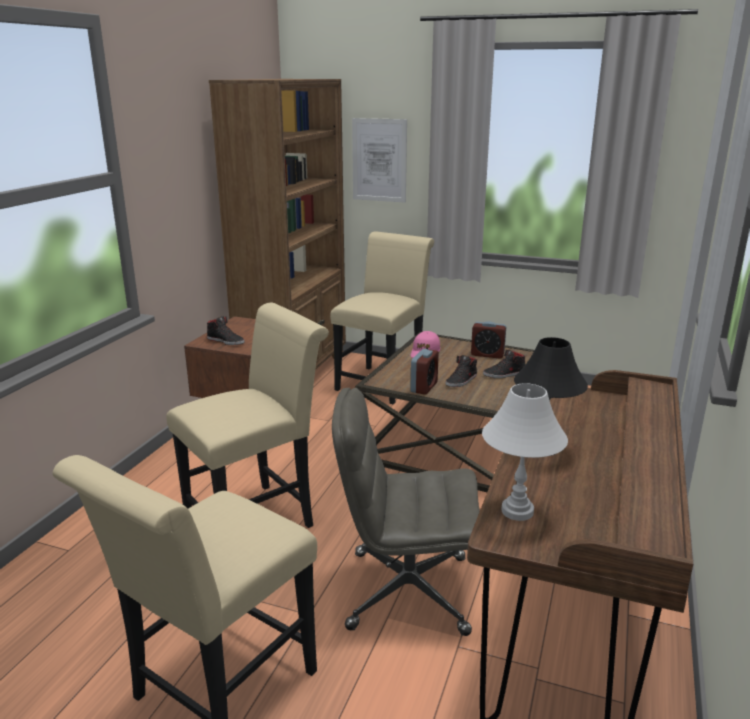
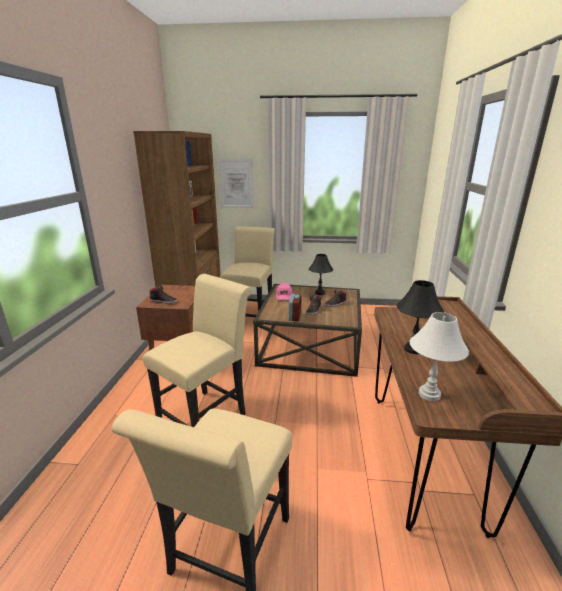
camera: 15 degrees left, 0 degrees up
(406, 592) = (321, 448): grey office chair -> none
(487, 354) = (319, 293): alarm clock -> black table lamp

